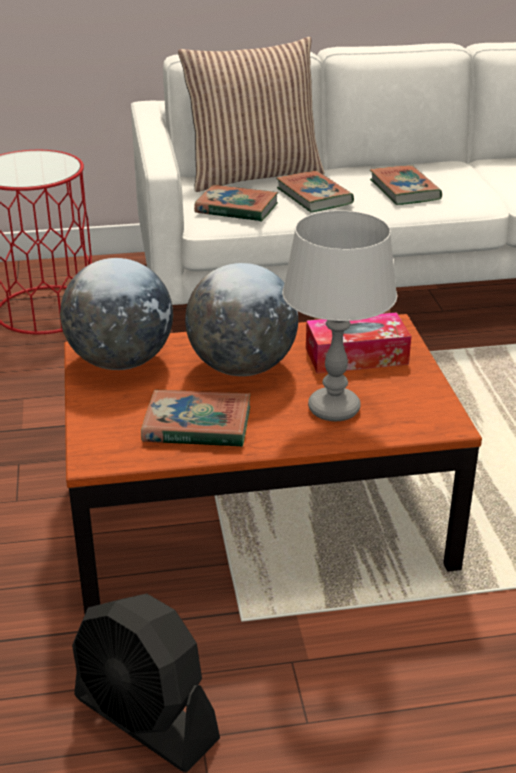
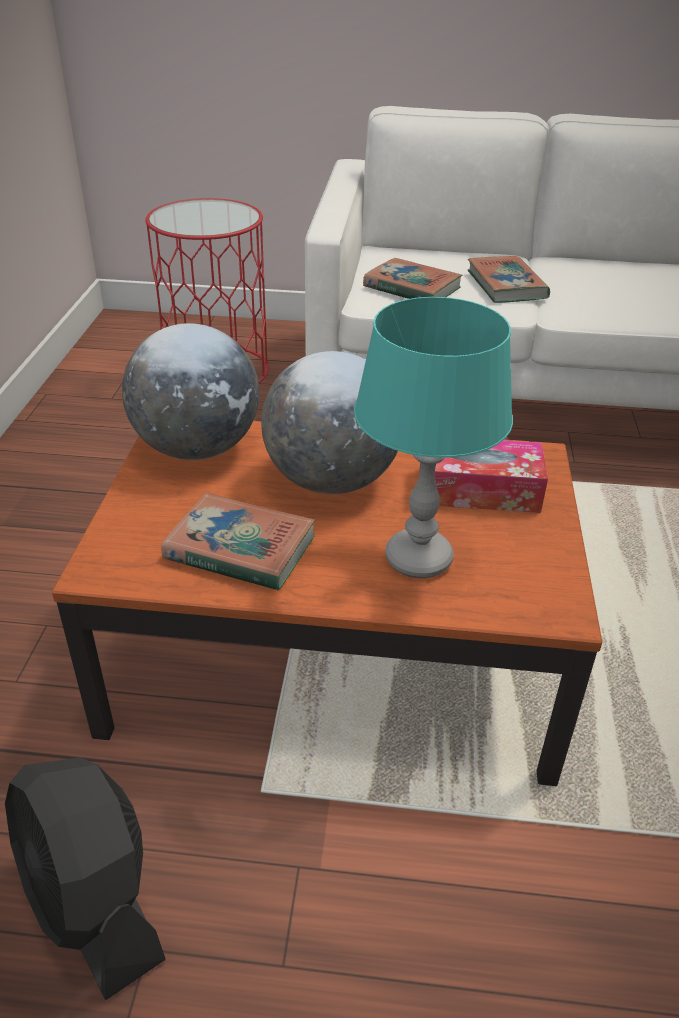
camera: 15 degrees right, 5 degrees up
(253, 175) = (448, 253): pillow -> none
(334, 409) = (419, 559): grey table lamp -> turquoise table lamp
(404, 190) = (616, 291): book -> none

